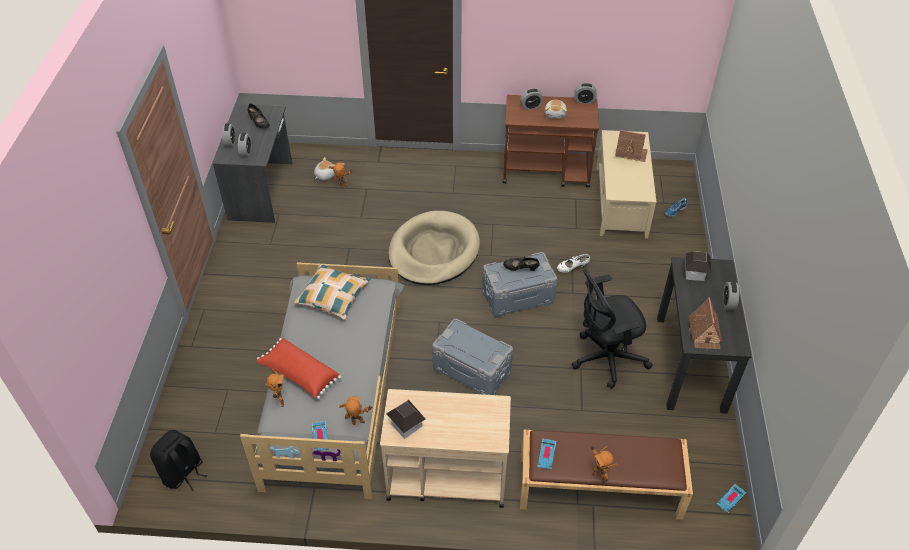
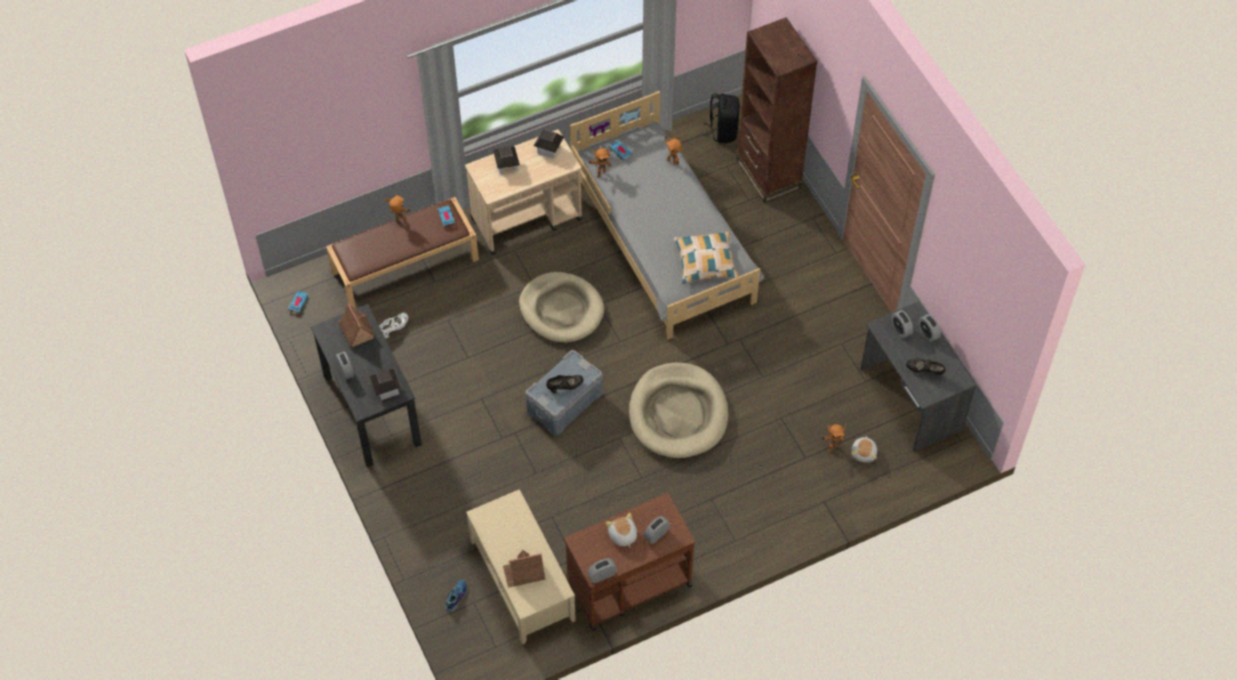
camera: 150 degrees right, 10 degrees up
(186, 405) = (768, 174): none -> brown bookcase
(299, 374) = (675, 186): red pillow -> none
(463, 428) = (506, 165): none -> toy house
(471, 370) = (561, 310): grey storage box -> beige dog bed
(572, 268) = (529, 462): white shoe -> white shoe (394, 328)
(605, 359) = (450, 377): black office chair -> none

